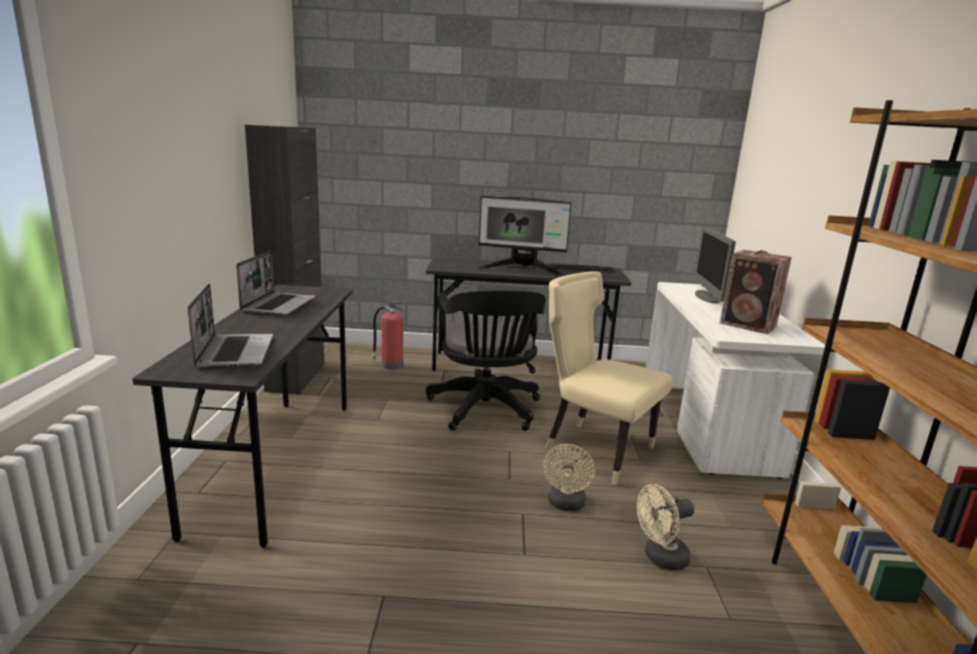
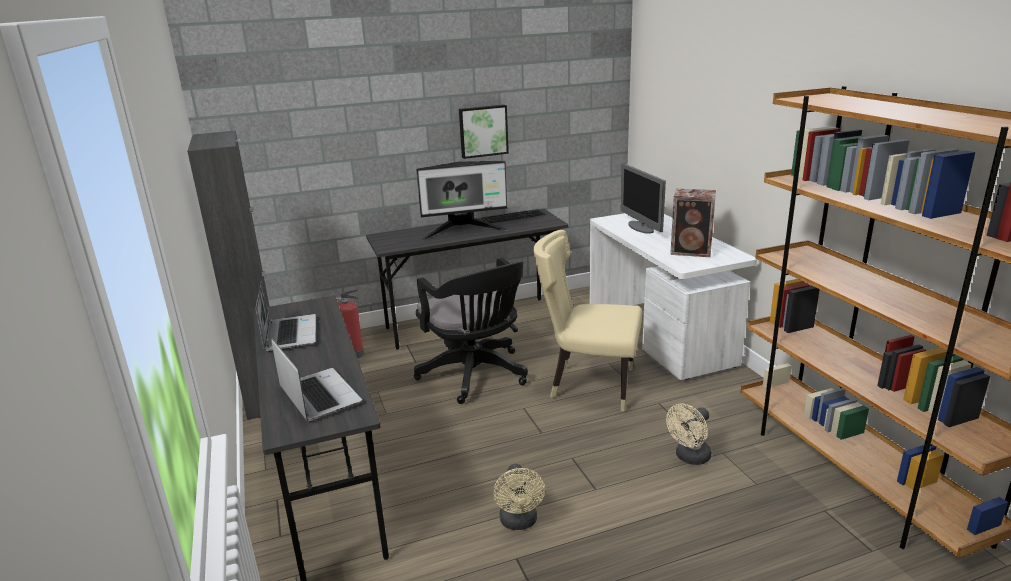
camera: 20 degrees left, 5 degrees up
(565, 505) = (598, 439): beige fan -> beige fan (519, 522)
(566, 176) = (483, 131): none -> picture

